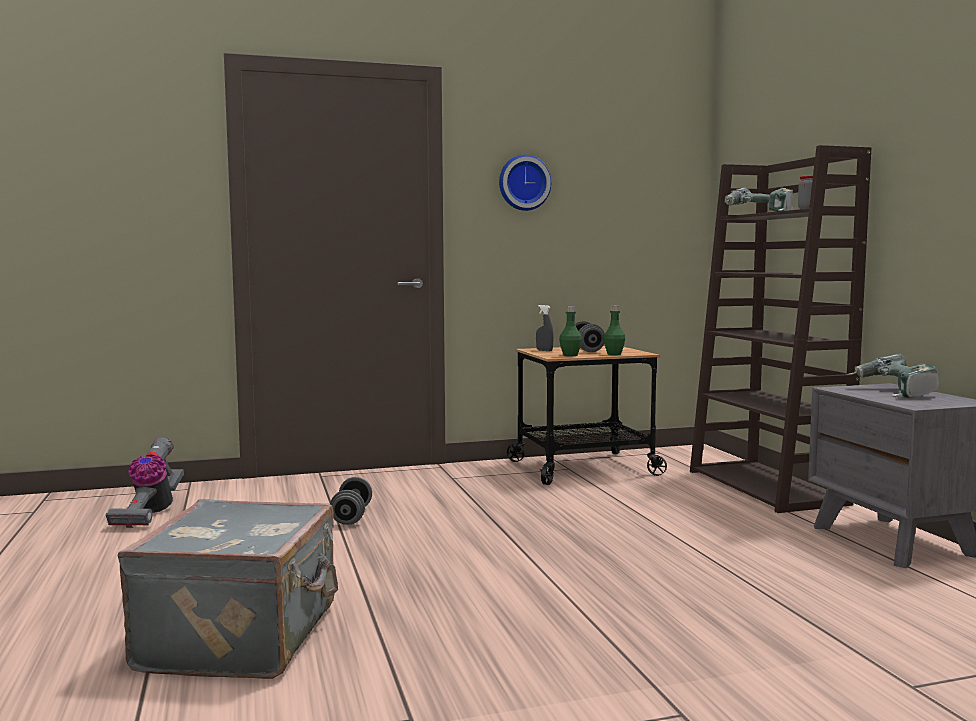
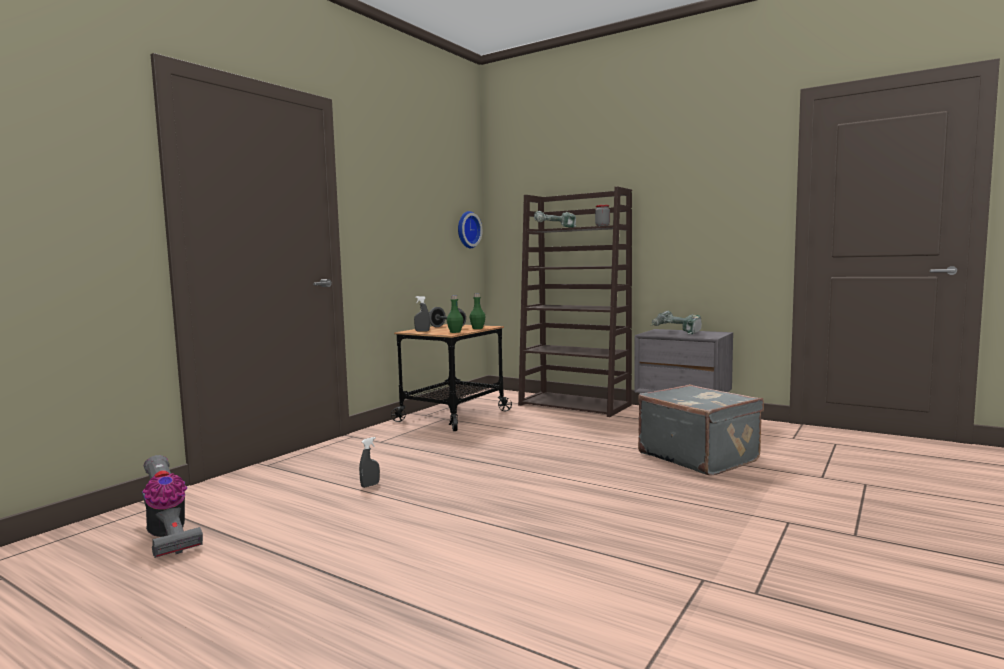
camera: 40 degrees left, 0 degrees up
(243, 637) = (500, 584): grey suitcase -> grey suitcase (698, 457)
(351, 516) = (370, 485): grey dumbbell -> grey spray bottle
(523, 183) = (387, 201): wall clock -> wall clock (467, 230)

